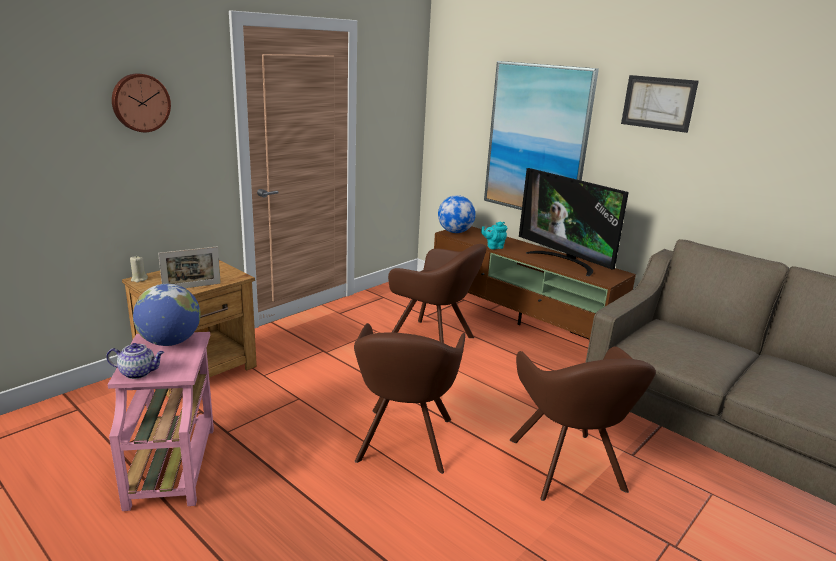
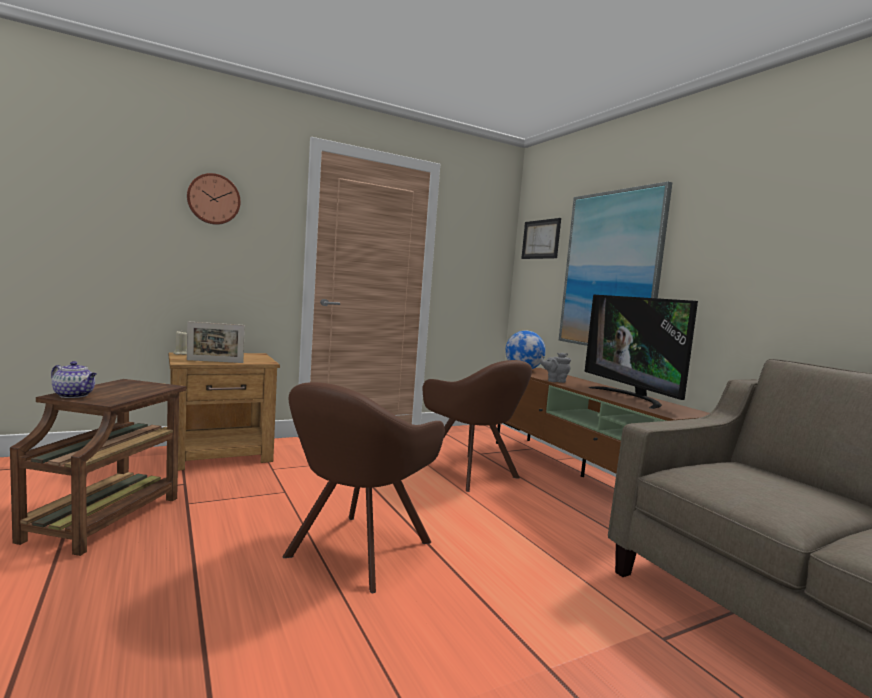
camera: 20 degrees right, 15 degrees down
(170, 342) = (139, 386): globe -> none
(173, 464) = (107, 517): pink side table -> brown side table
(493, 247) = (554, 381): turquoise teapot -> grey teapot
(568, 468) = (550, 630): brown armchair -> none
(658, 103) = (740, 205): picture -> picture (541, 239)

